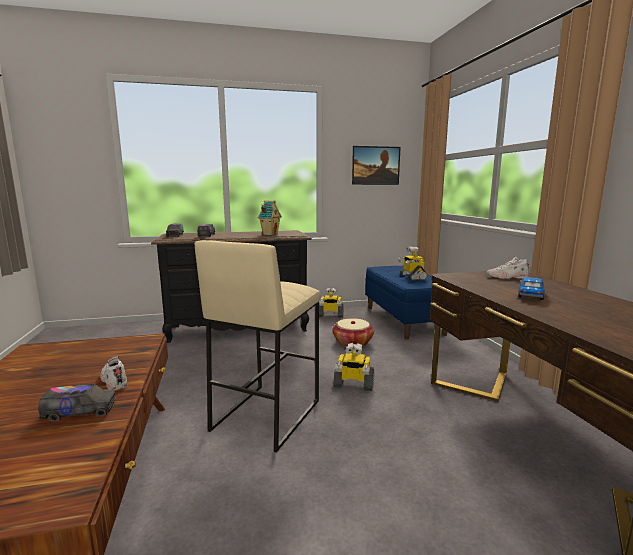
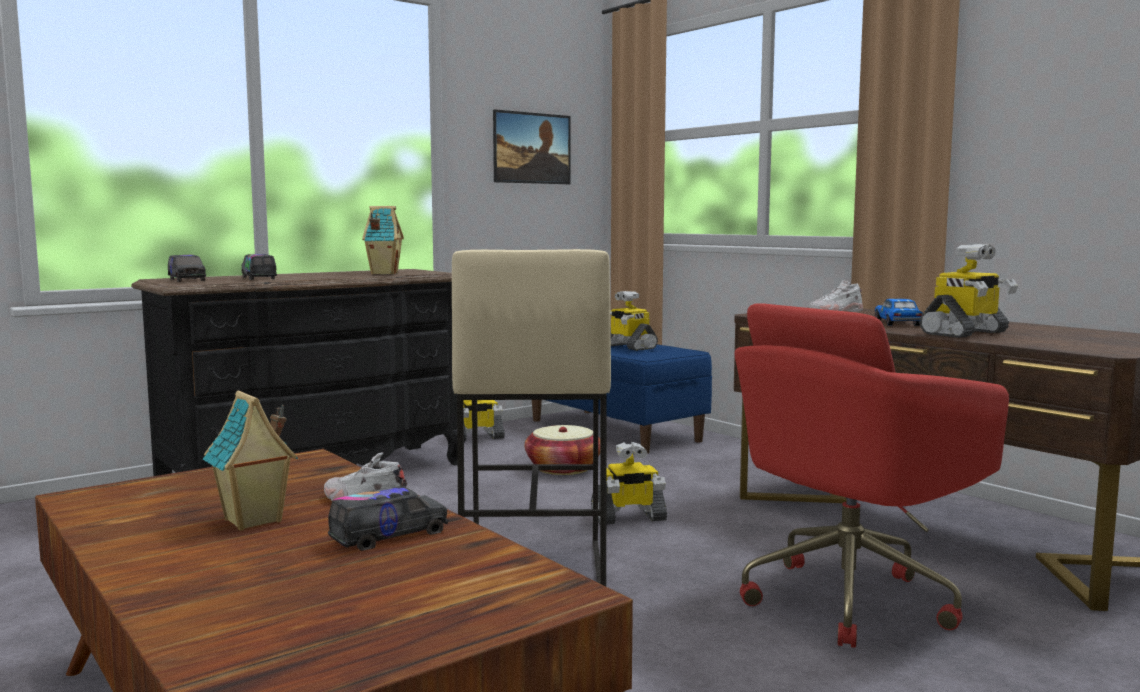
camera: 25 degrees left, 5 degrees down
(52, 383) = (253, 521): none -> toy house
(430, 490) = (853, 599): none -> red office chair
(566, 314) = (965, 333): none -> toy robot

